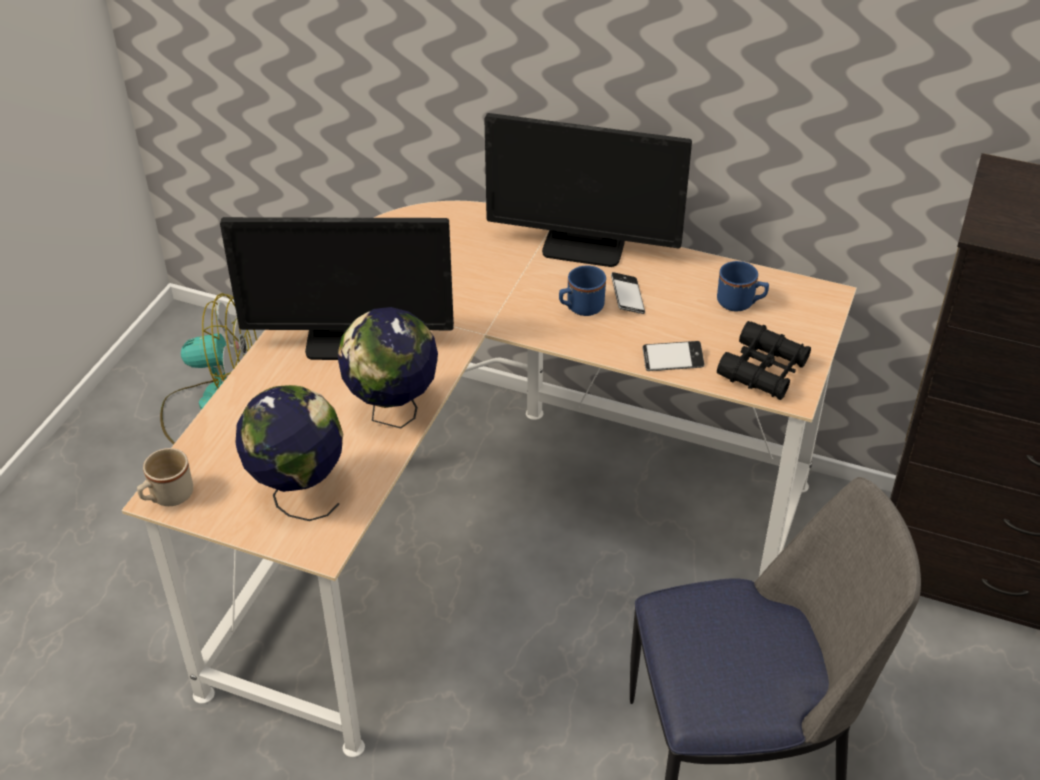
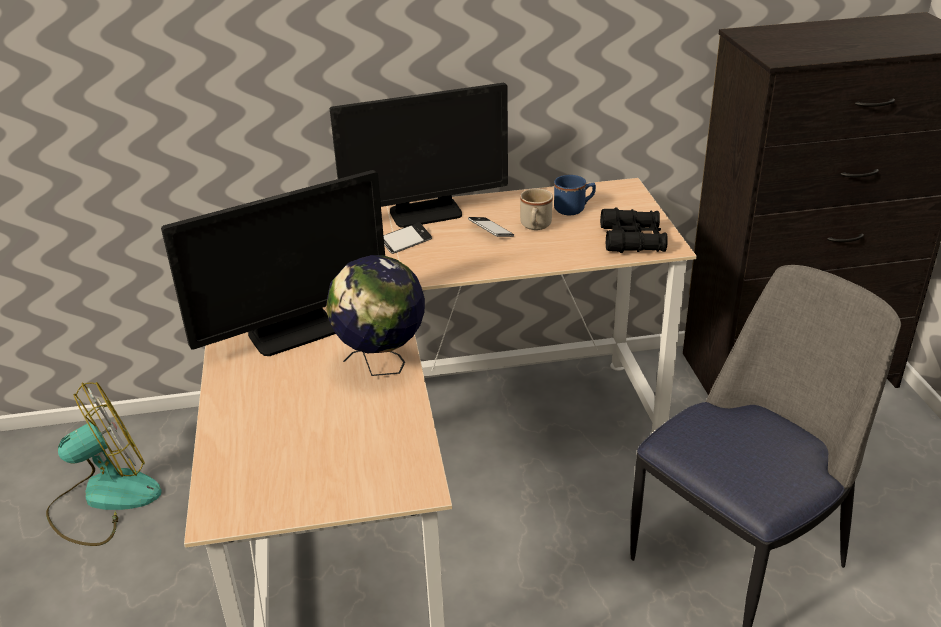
camera: 30 degrees left, 10 degrees down
(167, 497) = (225, 512): beige mug -> beige mug (535, 226)
(298, 493) = (354, 455): globe -> none
(580, 308) = (463, 248): blue mug -> none
(672, 360) = (564, 255): phone -> phone (406, 242)

